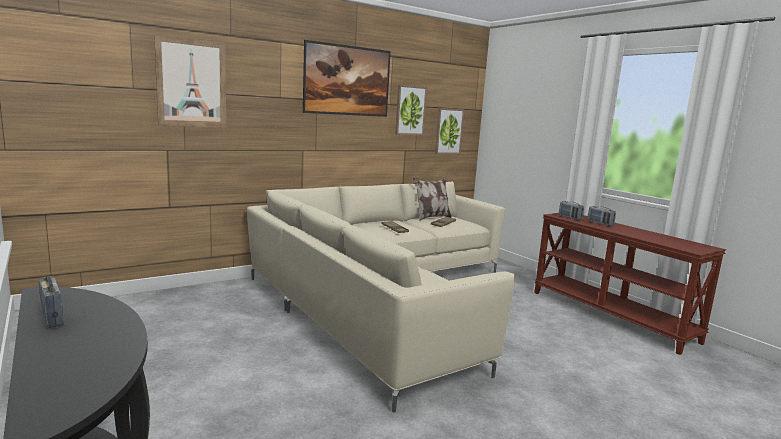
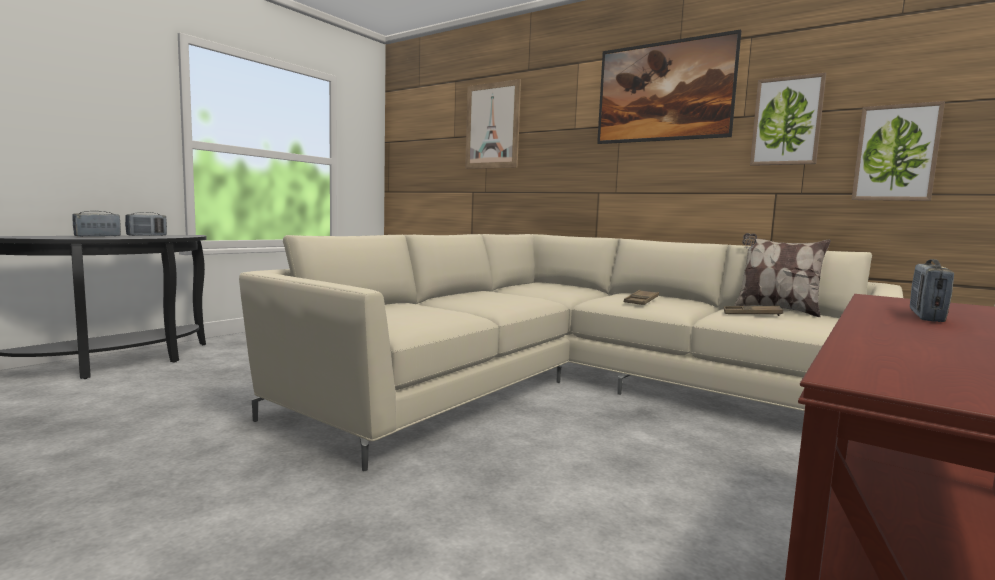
camera: 70 degrees right, 5 degrees down
(570, 218) = (893, 303): radio -> radio (98, 236)

